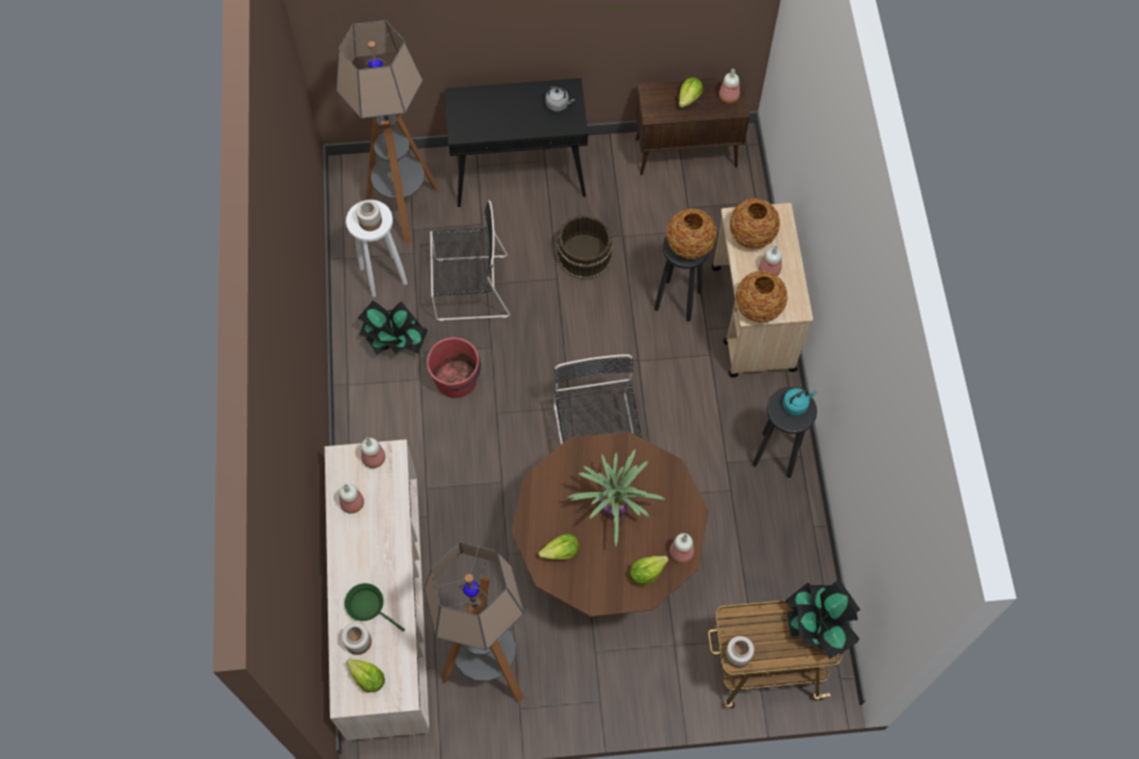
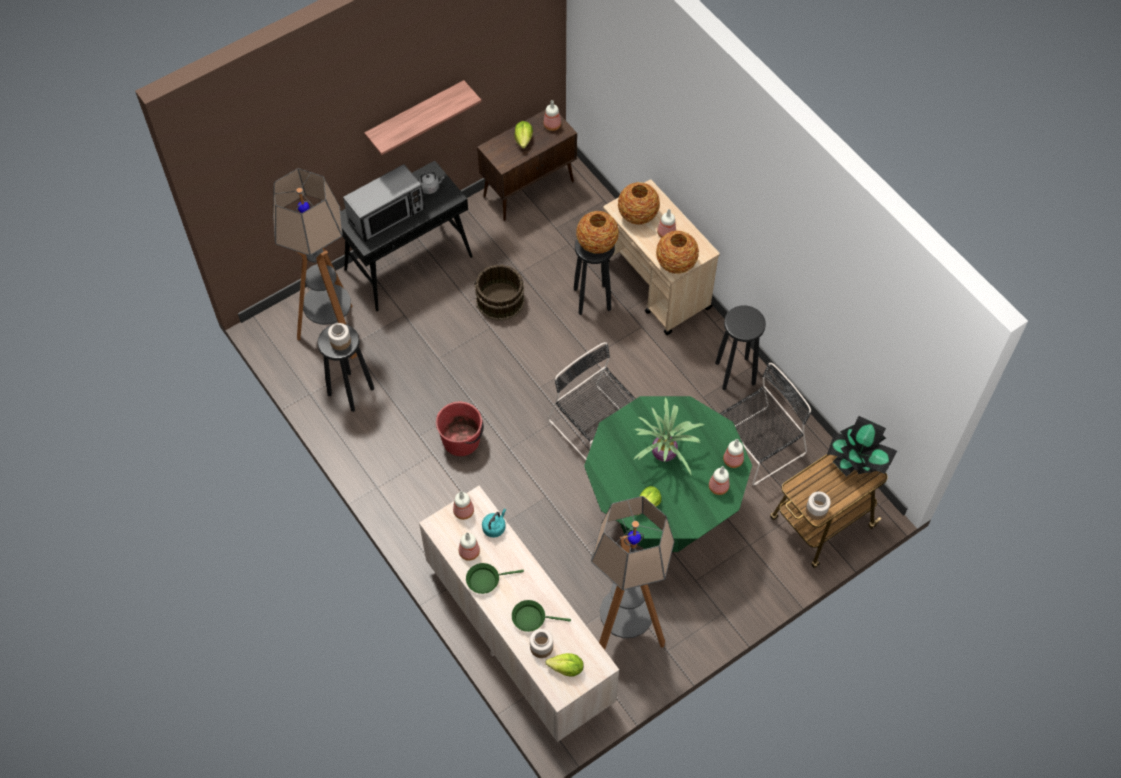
camera: 30 degrees left, 5 degrees down
(350, 541) = (486, 580): none -> green frying pan
(382, 275) = (350, 392): white stool -> black stool
(395, 340) = (393, 435): potted plant -> none
(468, 288) = (425, 367): black chair -> black chair (757, 447)
(497, 112) = (387, 215): none -> microwave
(566, 21) = (415, 116): none -> shelf
(607, 560) = (662, 511): brown dining table -> green dining table
(646, 573) = (717, 487): lettuce -> bottle
(796, 404) = (746, 317): turquoise kettle -> turquoise kettle (494, 527)

